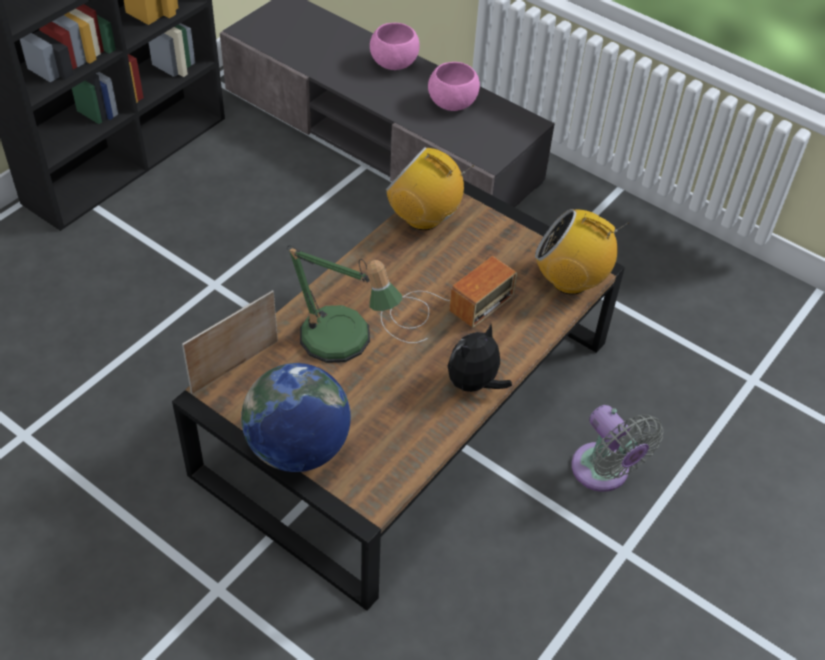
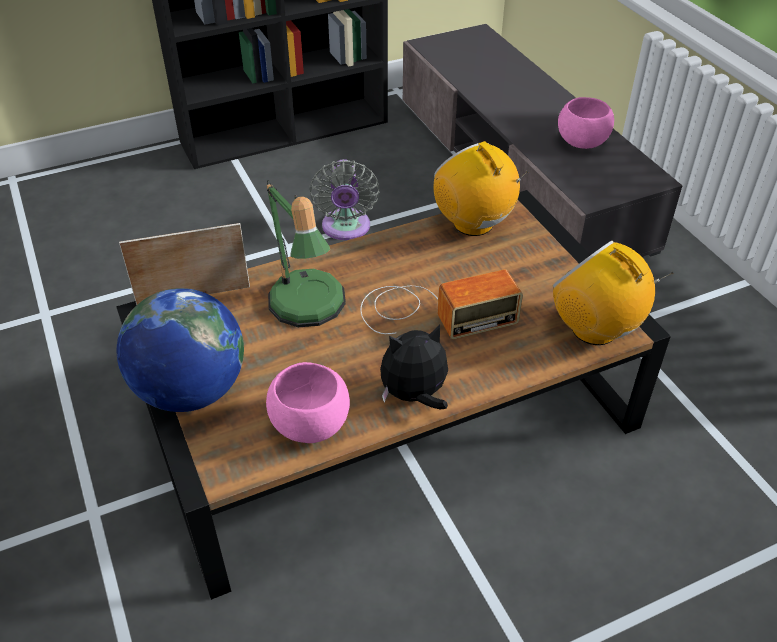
camera: 30 degrees right, 5 degrees down
(394, 64) = (546, 98): pink bowl -> pink bowl (310, 426)
(604, 472) = (559, 565): grey fan -> grey fan (346, 229)

